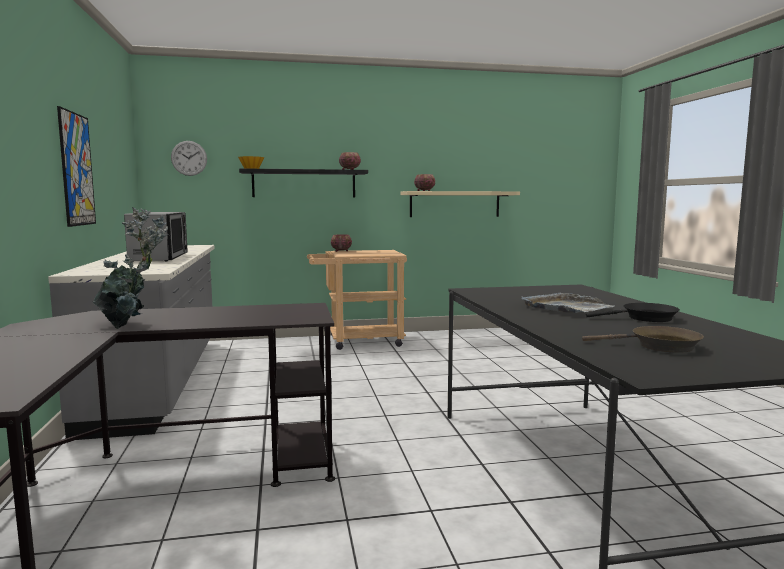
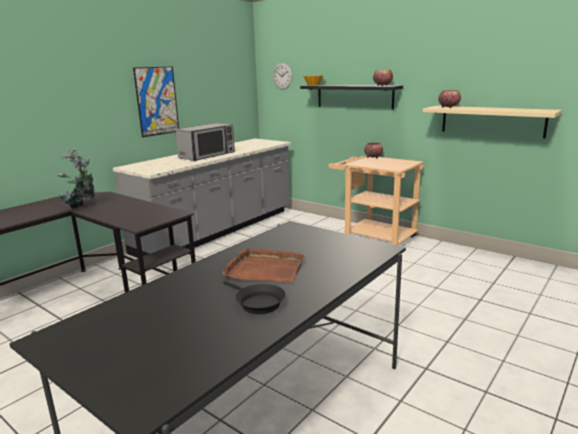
camera: 50 degrees right, 10 degrees up
(567, 307) = (265, 269): grey tray -> brown tray
(659, 346) = (142, 327): brown frying pan -> none

